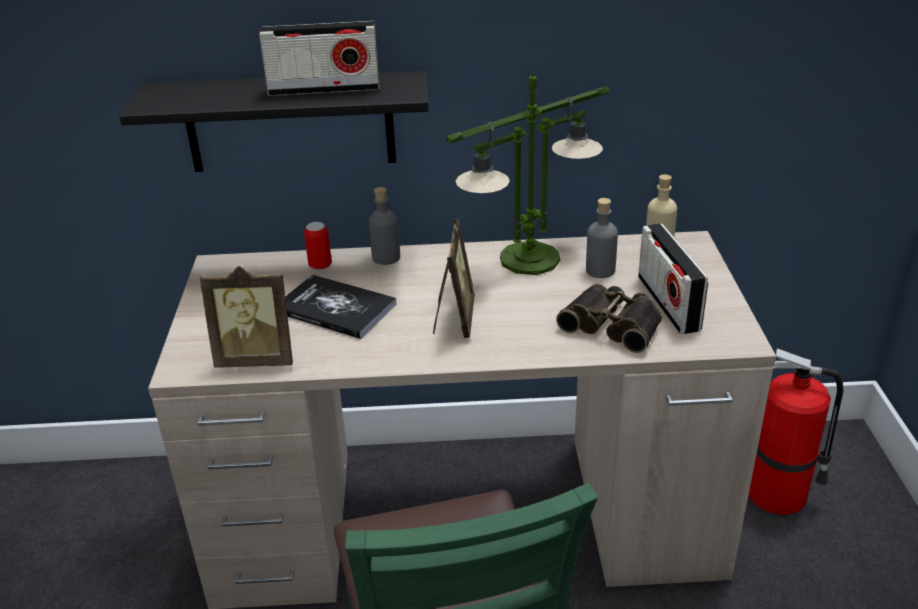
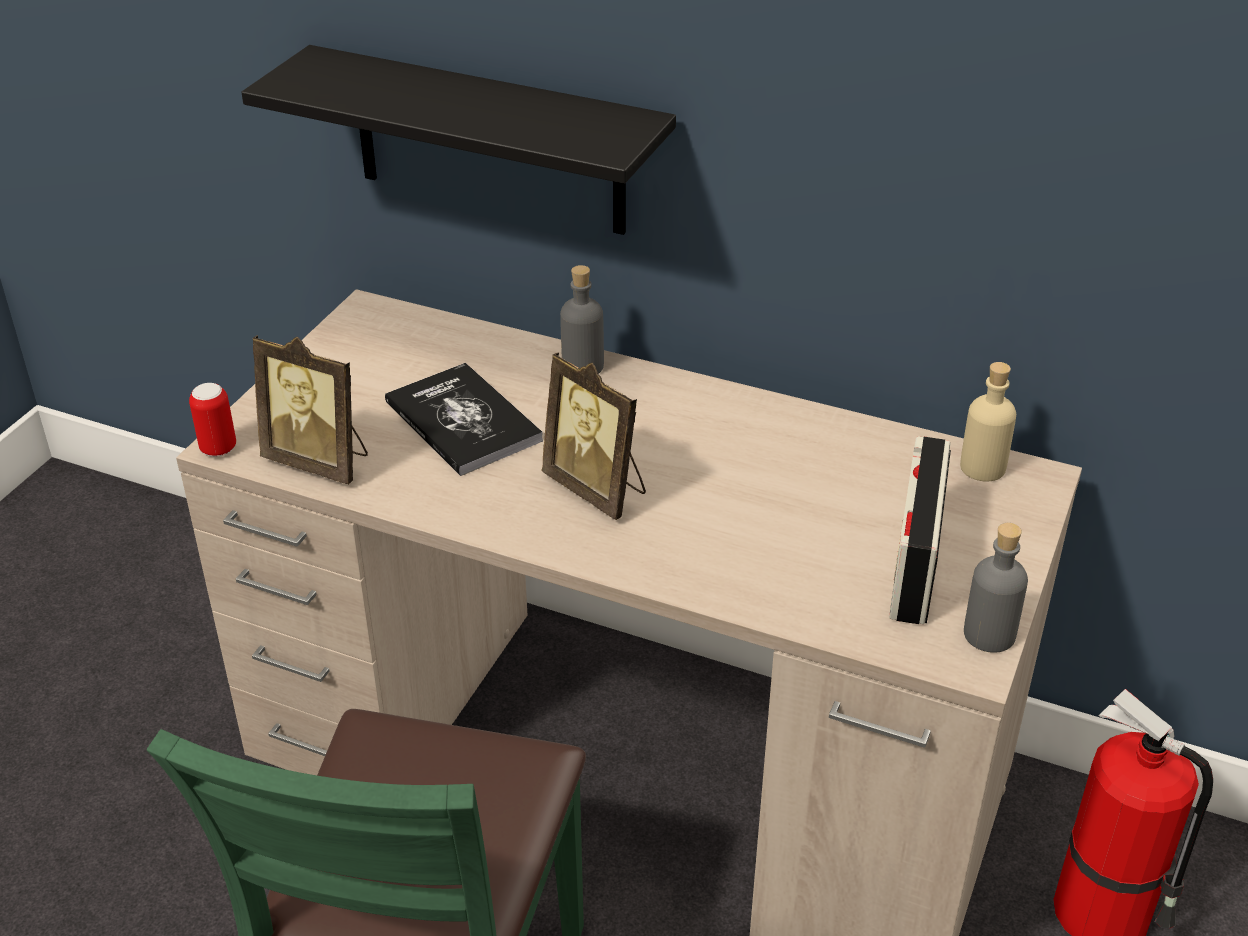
camera: 25 degrees right, 5 degrees up
(320, 266) = (490, 352): can -> can (218, 448)
(324, 89) = (512, 114): radio -> none
(454, 320) = (597, 489): picture frame -> picture frame turned 105 degrees clockwise
(530, 259) = (775, 430): table lamp -> none
(600, 270) = (859, 480): grey bottle -> grey bottle (989, 634)
(613, 324) = (807, 571): binoculars -> none

